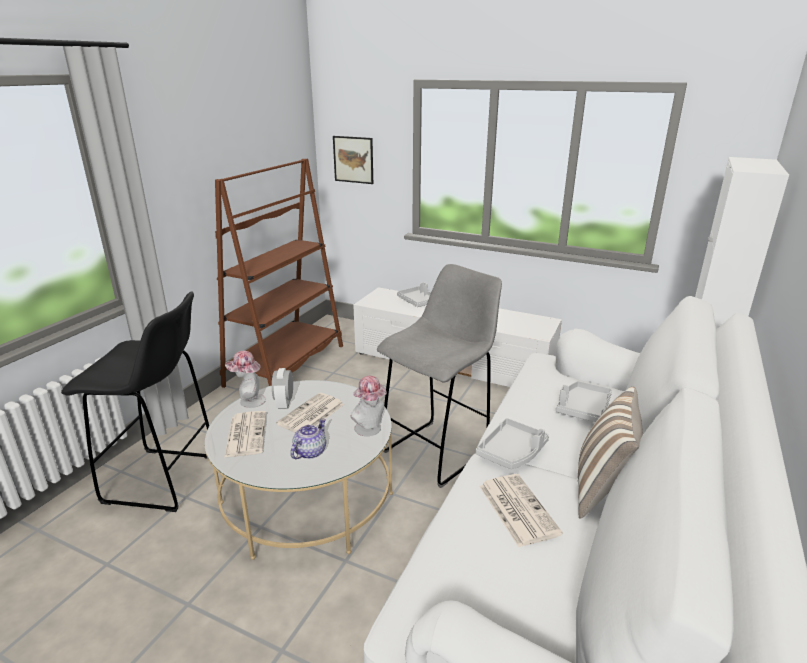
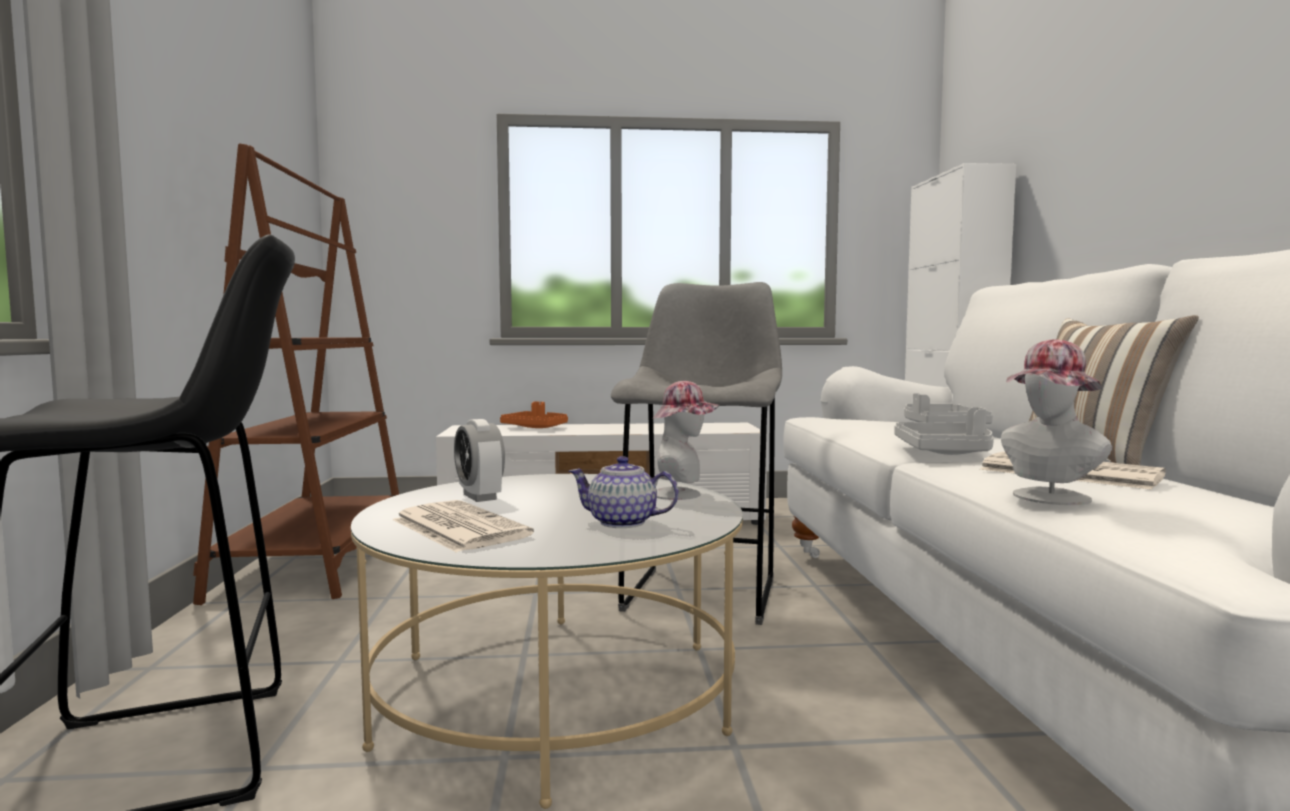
camera: 30 degrees left, 20 degrees down
(249, 401) = (401, 504): hat -> hat (1047, 498)
(309, 452) = (623, 522): teapot -> teapot turned 75 degrees counterclockwise
(311, 415) = (553, 498): newspaper -> none
(353, 159) = (394, 231): picture -> none
(417, 301) = (536, 427): grey tray -> orange tray

